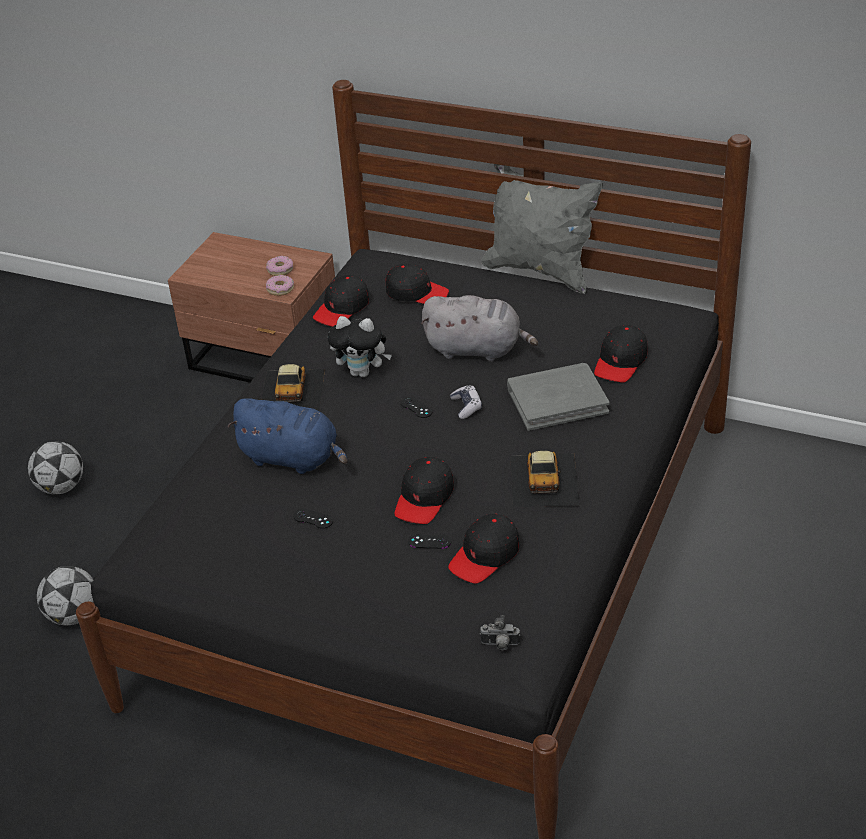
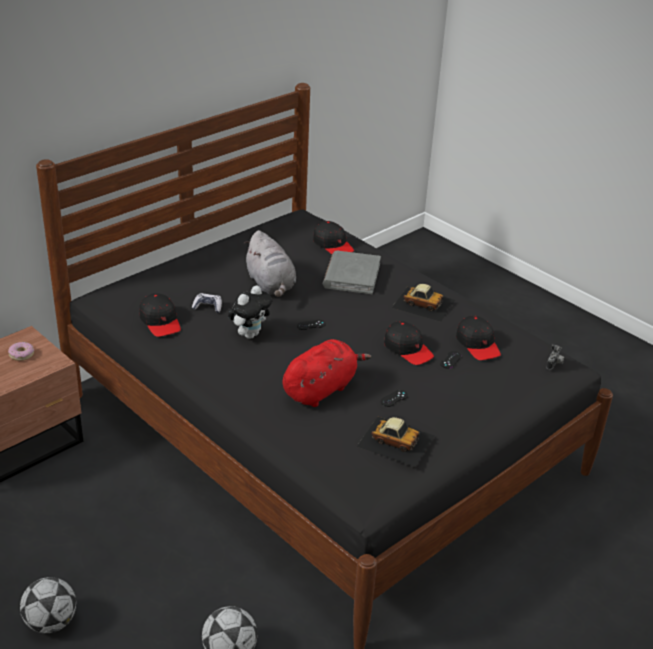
camera: 70 degrees left, 5 degrees down
(280, 289) = (49, 362): donut -> none
(292, 391) = (241, 368): toy car -> toy car (395, 440)
(293, 458) = (321, 389): blue plush toy -> red plush toy
(416, 293) = (178, 287): black cap -> none
(466, 406) = (328, 307): game controller -> game controller (207, 307)
(477, 349) = (271, 285): grey plush toy -> grey plush toy turned 120 degrees clockwise
(540, 271) = (202, 240): grey pillow -> none

